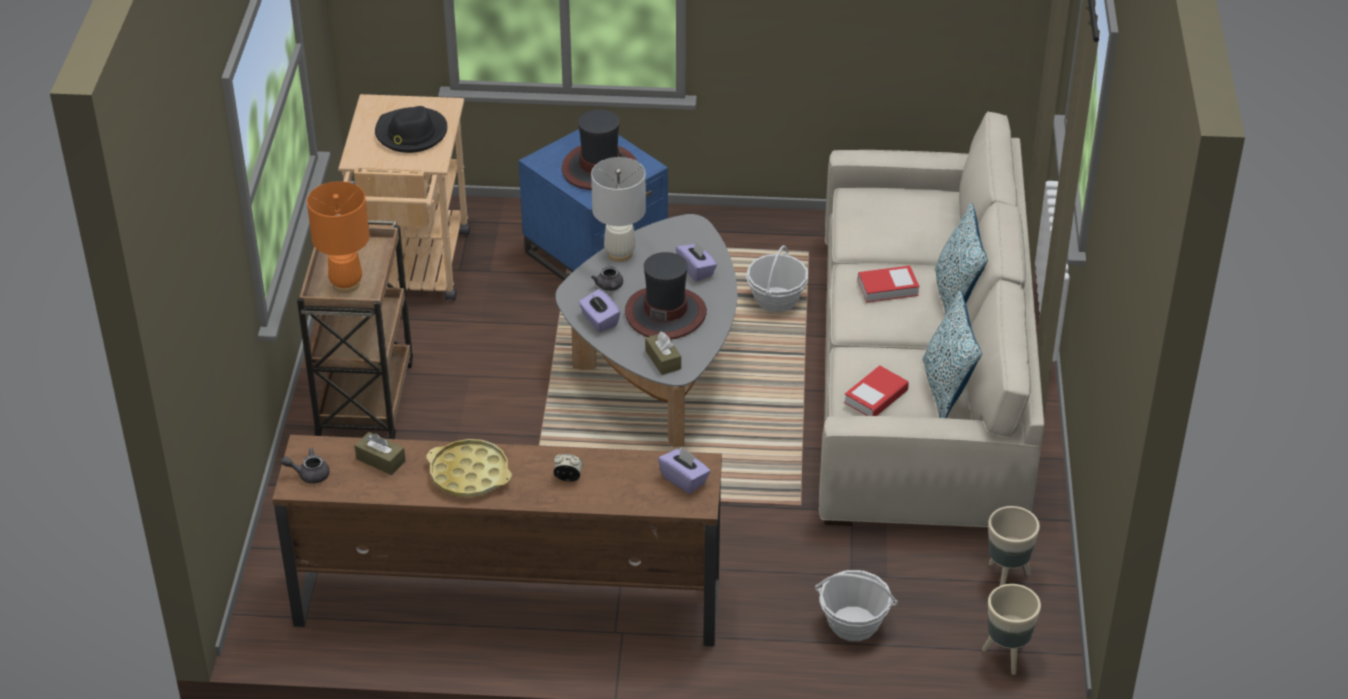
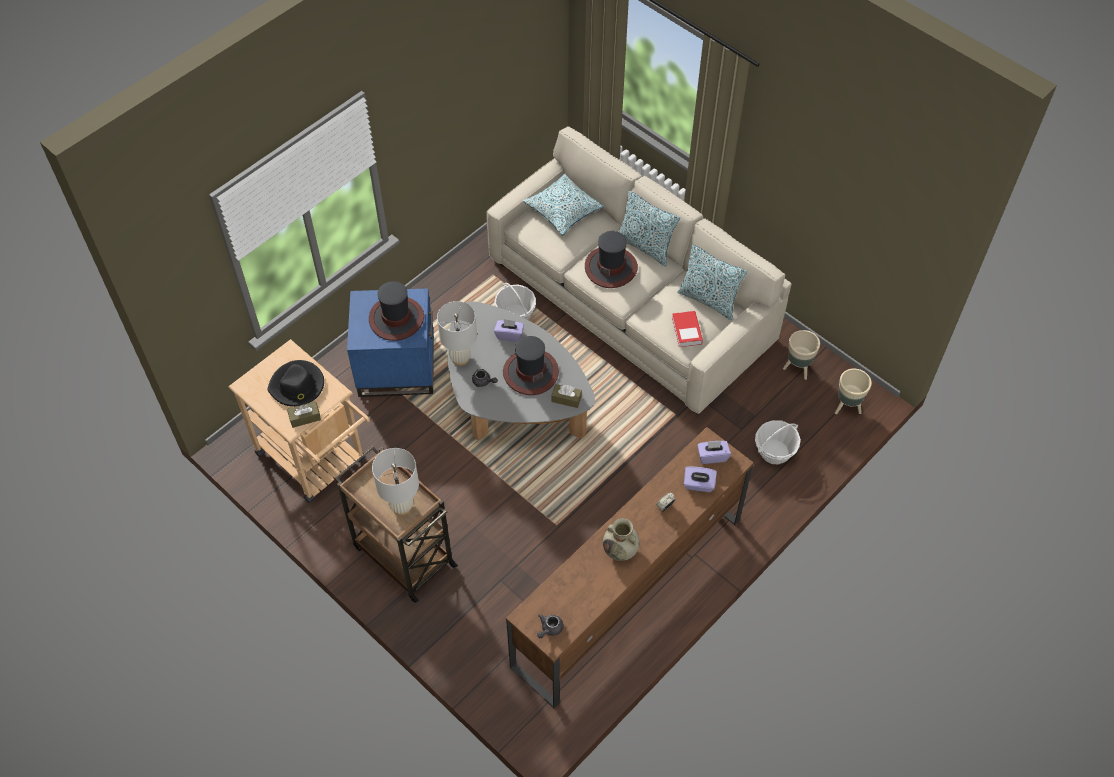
camera: 50 degrees left, 15 degrees up
(346, 284) = (402, 506): orange table lamp -> white table lamp
(380, 460) = (570, 586): brown tissue box -> brown tissue box (305, 417)
(469, 474) = (620, 550): yellow tray -> beige vase
(599, 321) = (506, 405): purple tissue box -> purple tissue box (698, 485)
(887, 288) = (611, 267): book -> hat
(920, 209) = (564, 210): none -> pillow

